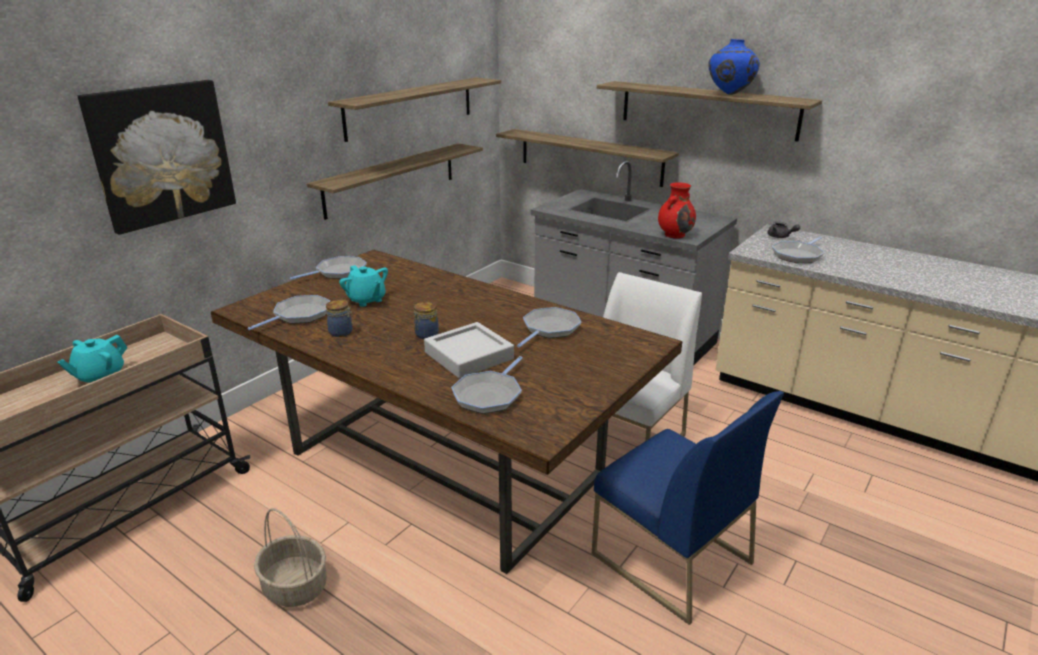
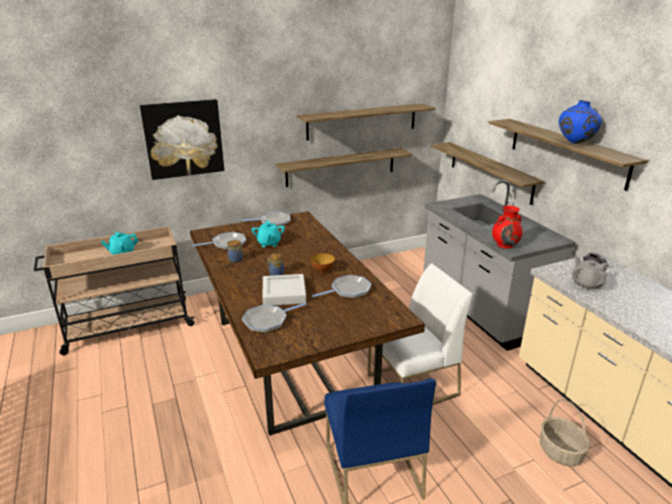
camera: 30 degrees right, 0 degrees up
(294, 587) = (165, 395): basket -> basket (559, 452)
(486, 315) = (322, 270): none -> bowl
(798, 255) = (586, 284): frying pan -> grey teapot

